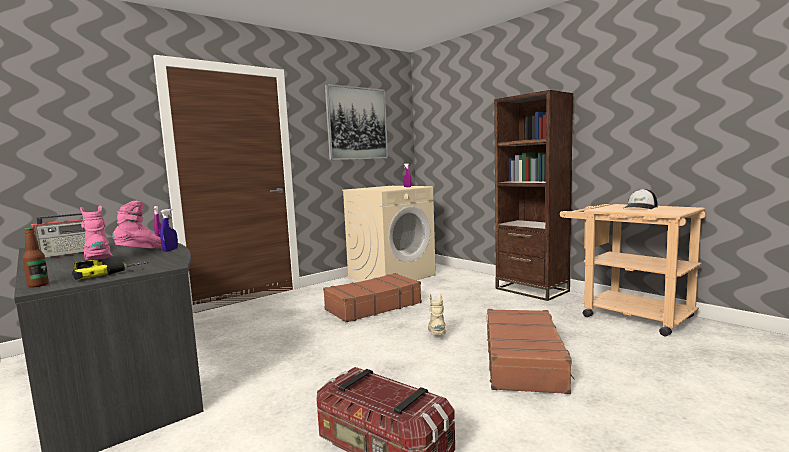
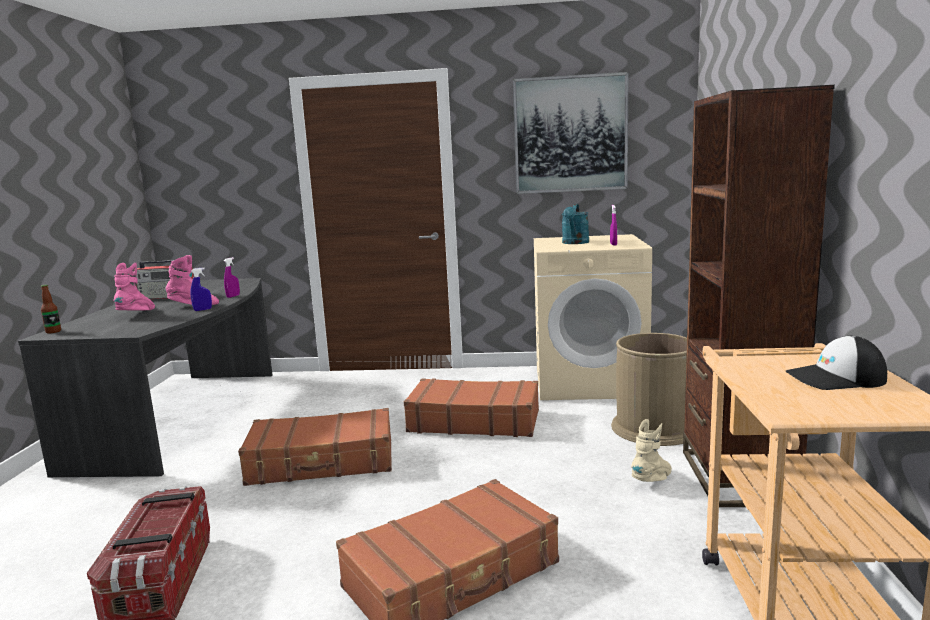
camera: 45 degrees right, 5 degrees up
(109, 272) = (105, 328): power drill -> none
(327, 353) = (322, 462): none -> brown suitcase
(382, 188) = (575, 243): none -> turquoise watering can
(437, 335) = (449, 490): beige boot -> beige boot (653, 480)
(464, 284) = (654, 428): none -> brown trash can

